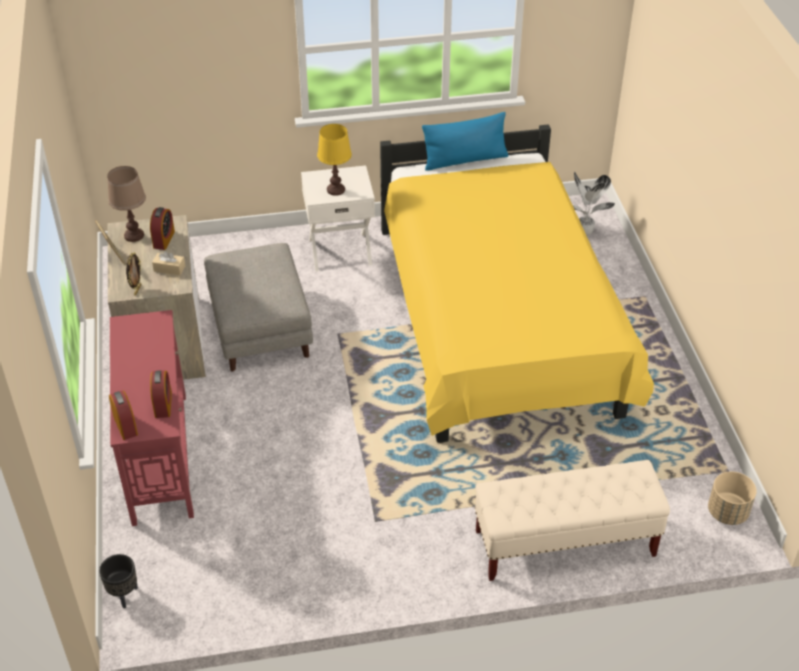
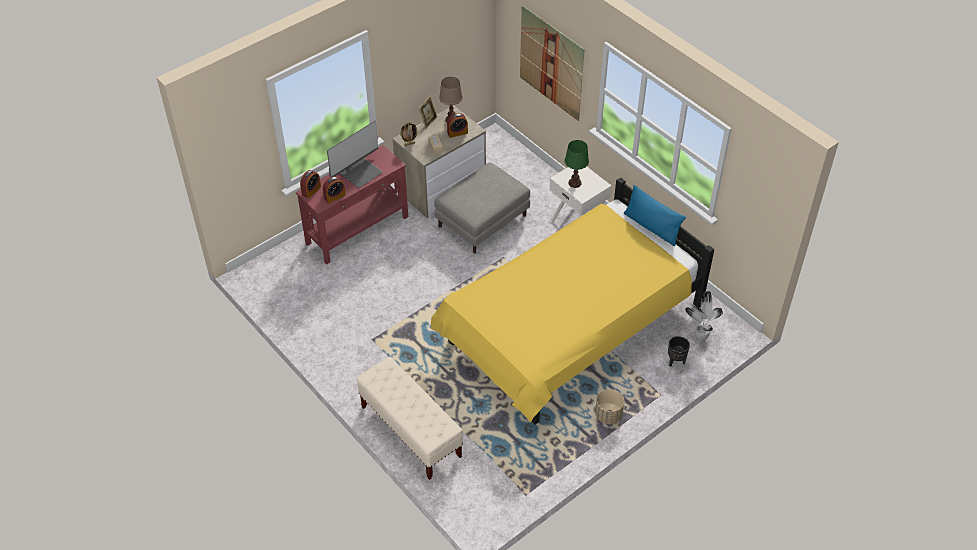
camera: 60 degrees right, 5 degrees up
(124, 595) = (262, 264): black planter -> black planter (676, 361)
(140, 360) = (360, 172): none -> monitor
(196, 77) = (551, 63): none -> picture
(335, 190) = (574, 183): yellow table lamp -> green table lamp
(728, 512) = (489, 506): beige planter -> beige planter (608, 415)

